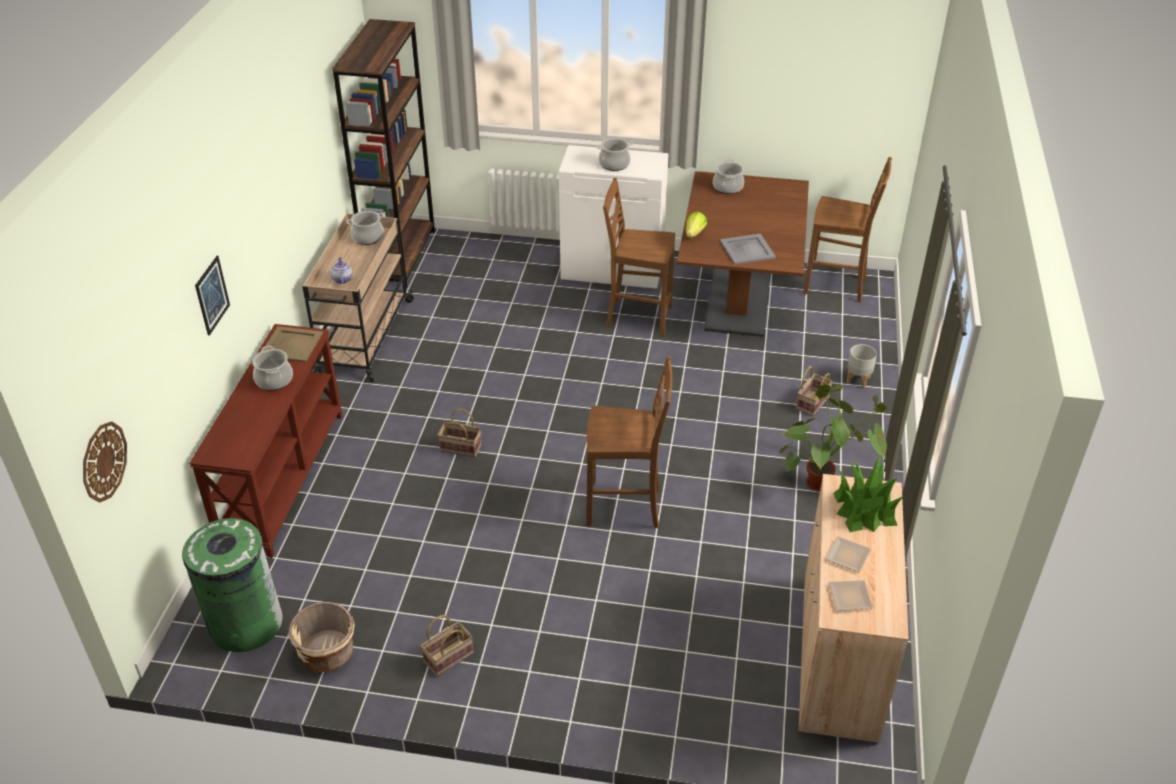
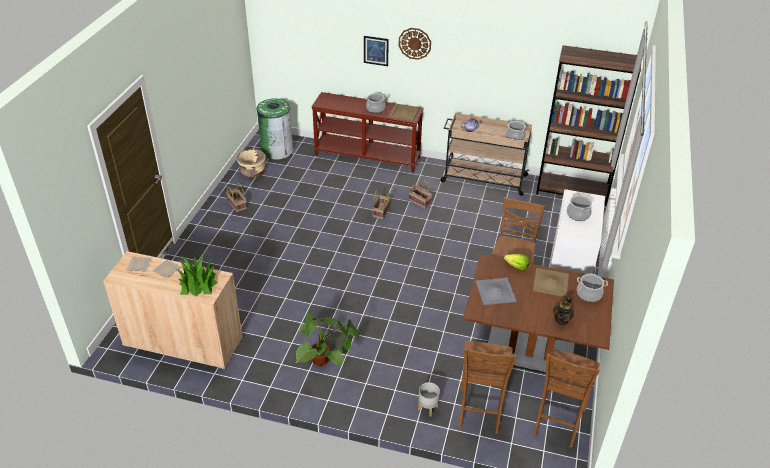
camera: 95 degrees right, 0 degrees up
(104, 461) = (270, 40): wall clock -> wall clock (414, 43)
(625, 507) = (320, 270): brown chair -> brown chair (479, 412)
(716, 211) = (551, 283): none -> beige tray
(778, 206) = (561, 320): none -> teapot
(812, 402) = (404, 374): basket -> basket (420, 202)

